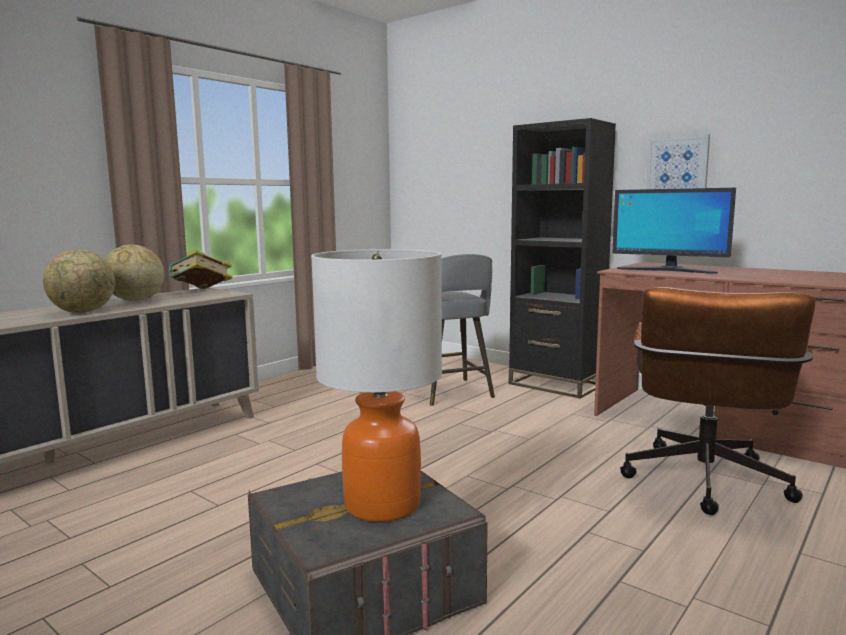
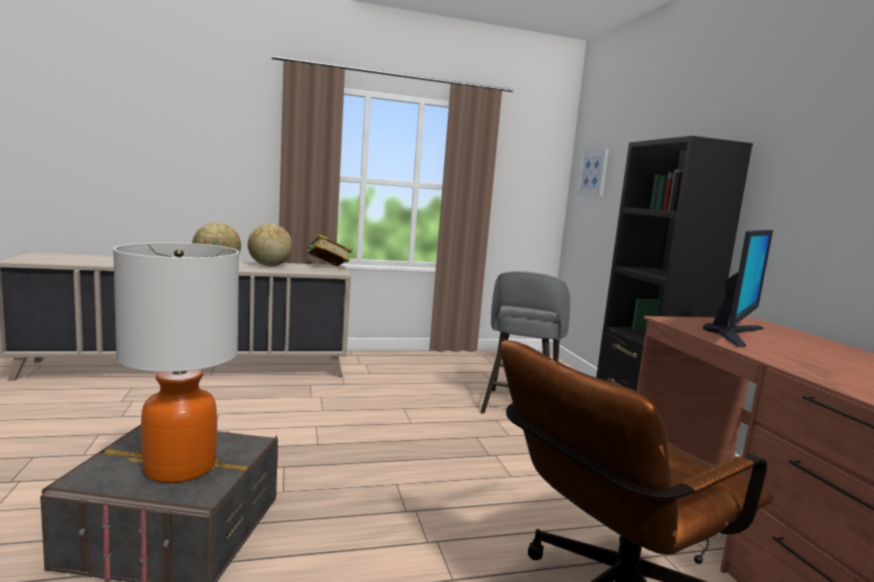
camera: 35 degrees right, 0 degrees up
(668, 270) = (733, 334): monitor -> monitor turned 120 degrees counterclockwise
(677, 166) = (818, 202): picture -> picture (593, 172)

